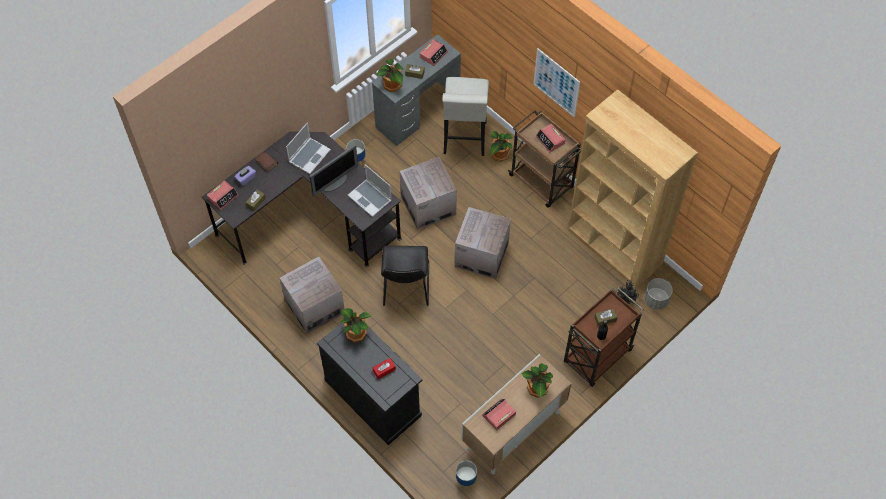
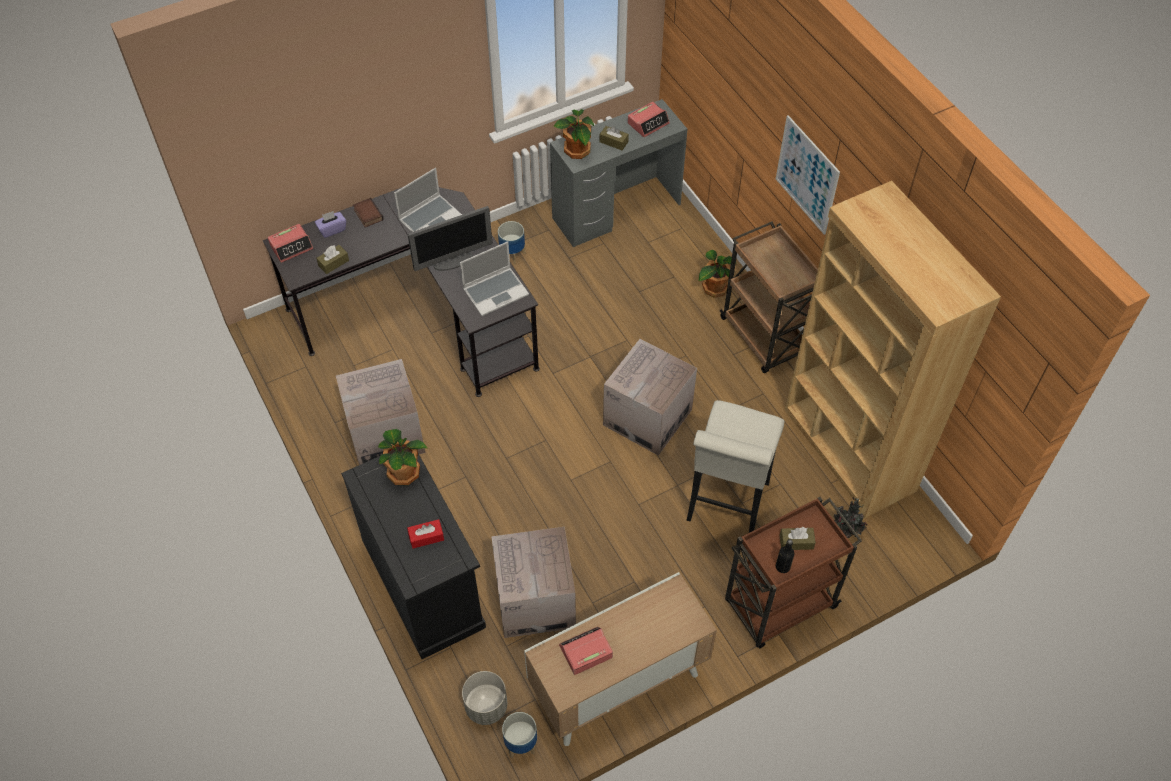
camera: 15 degrees right, 5 degrees down
(370, 198) = (496, 291): laptop -> laptop turned 90 degrees counterclockwise
(406, 287) = (524, 437): black chair -> none
(428, 206) = (592, 334): cardboard box -> cardboard box (535, 600)
(464, 141) = (670, 260): white stool -> white stool (726, 507)
(537, 389) = (658, 626): potted plant -> none
(550, 140) = (783, 267): alarm clock -> none
(656, 300) = (894, 542): grey planter -> grey planter (486, 707)

